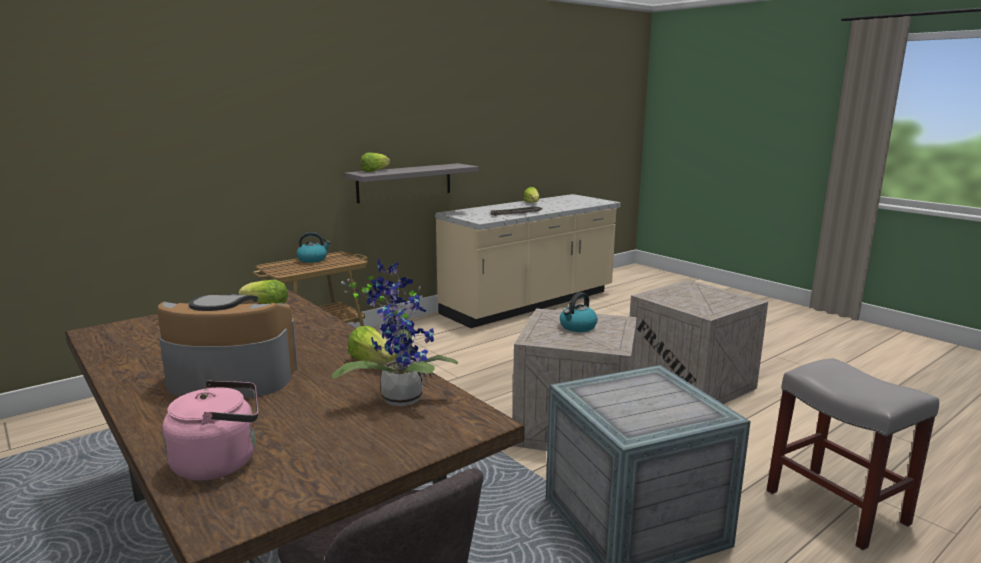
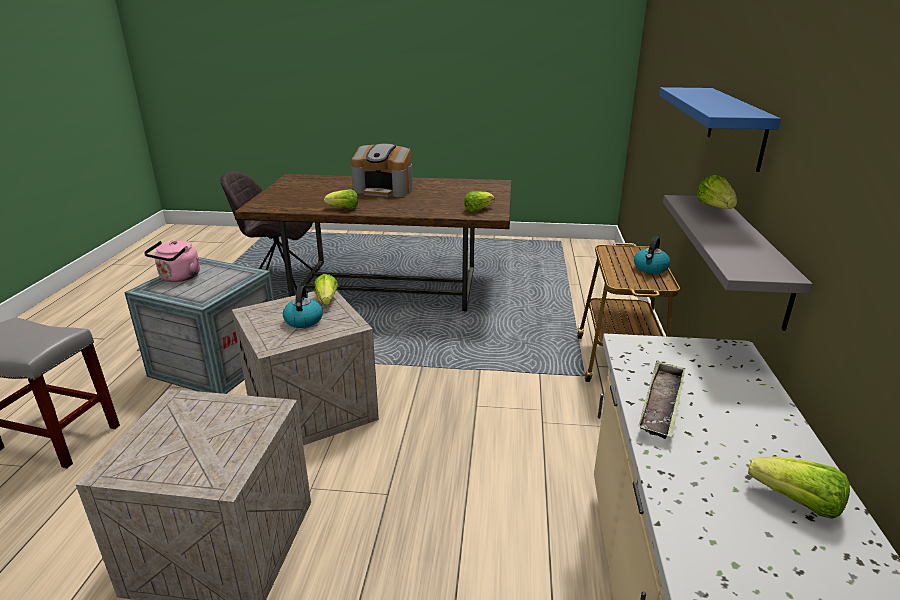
camera: 135 degrees right, 10 degrees up
(221, 462) = (322, 181): pink kettle -> pink kettle (178, 278)
(231, 379) = (384, 190): coffee machine -> coffee machine turned 60 degrees clockwise
(341, 125) = (736, 126): none -> blue shelf
(400, 396) = (302, 204): potted plant -> none
(538, 334) = (327, 300): none -> lettuce

